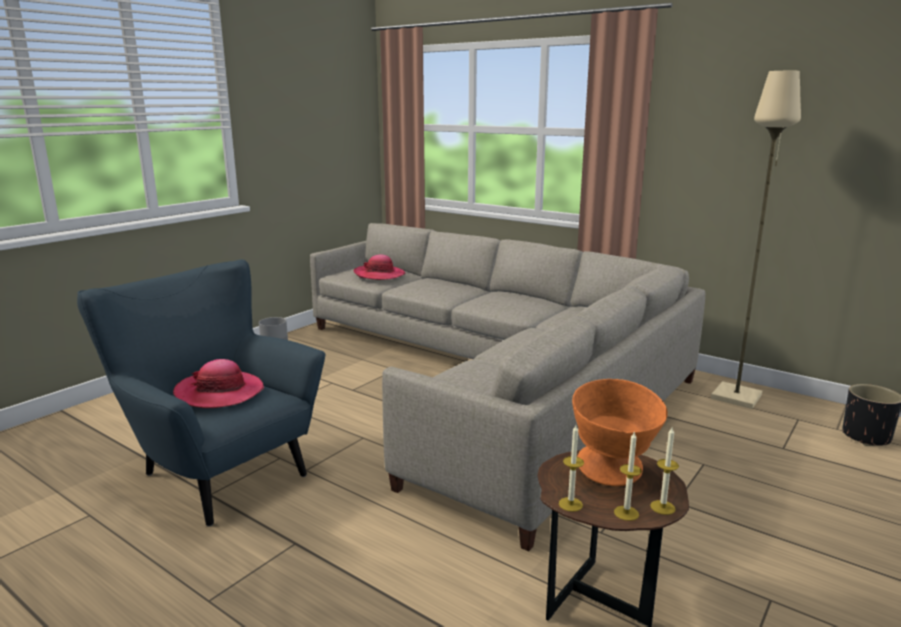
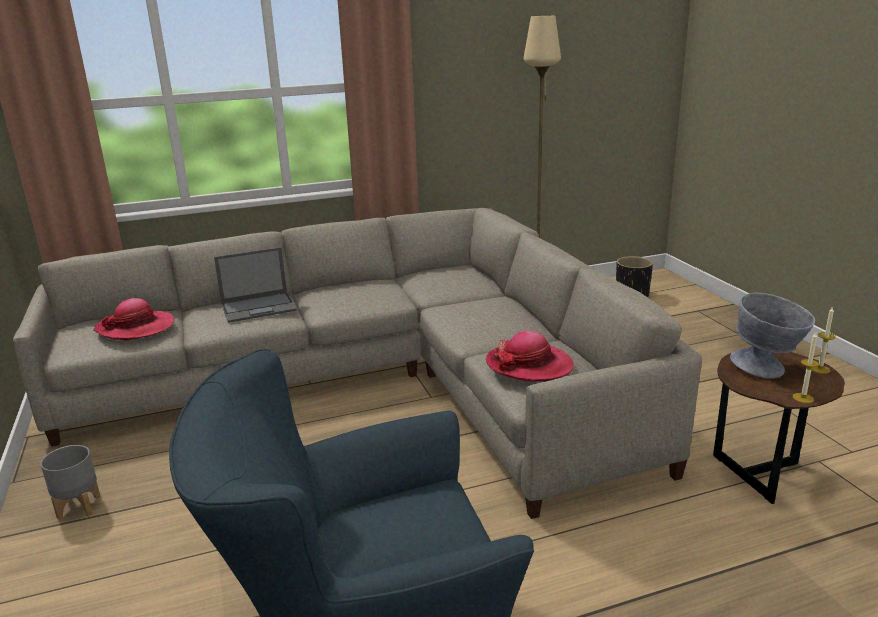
camera: 55 degrees left, 5 degrees up
(219, 392) = (395, 530): hat -> hat (529, 365)
(447, 287) = (259, 307): none -> laptop
(612, 476) = (767, 370): orange bowl -> grey bowl
(626, 513) = (823, 383): candle -> none

